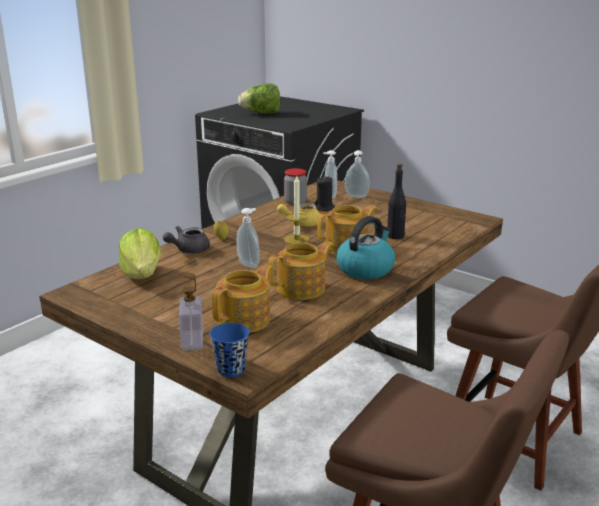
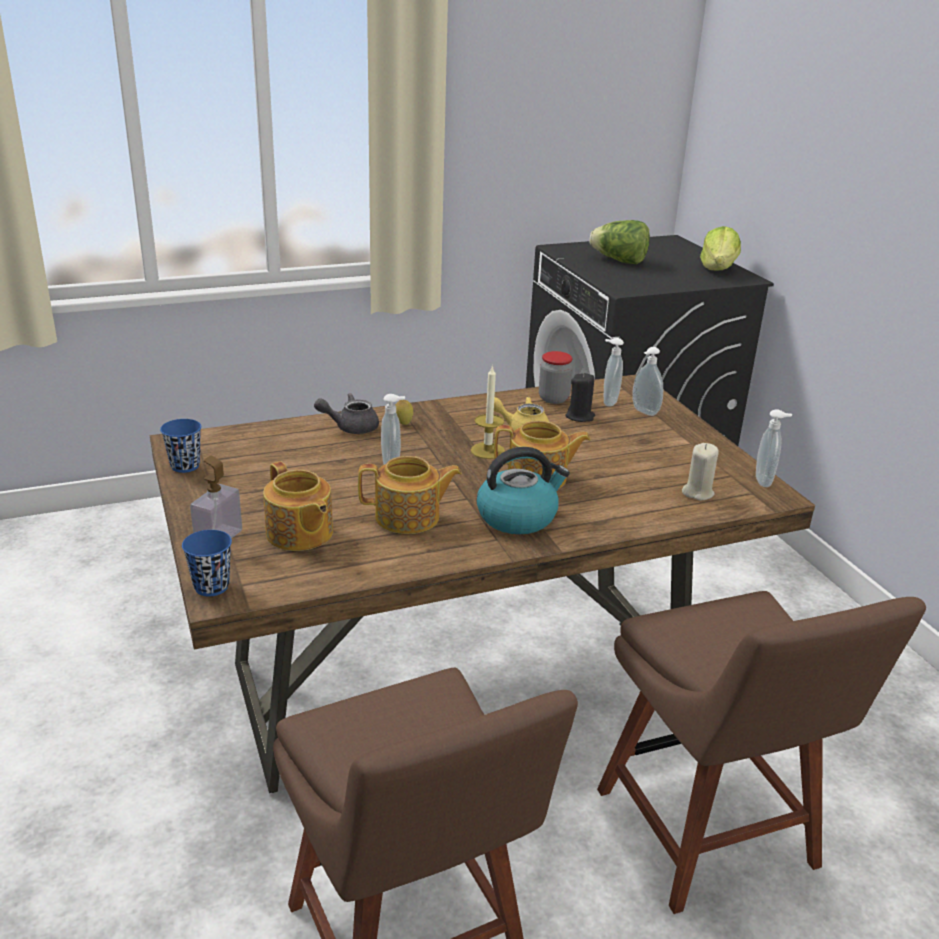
camera: 30 degrees right, 5 degrees up
(99, 306) = (185, 466): none -> blue cup
(142, 274) = (269, 442): lettuce -> lettuce (718, 269)
(245, 320) = (299, 534): teapot -> teapot turned 75 degrees clockwise
(395, 236) = (619, 484): black bottle -> none
(441, 228) = (697, 492): none -> beige candle
(465, 214) = (765, 481): none -> soap dispenser

